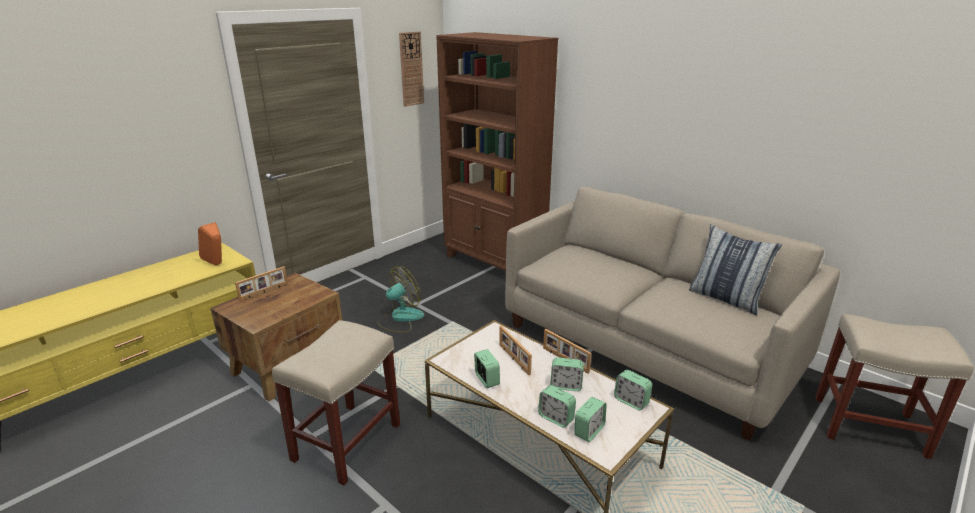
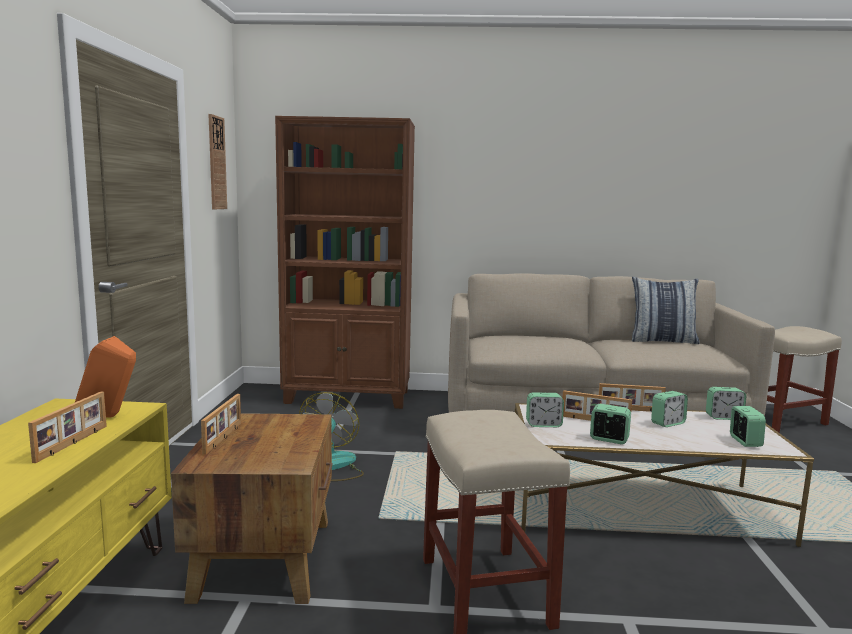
camera: 40 degrees left, 15 degrees down
(178, 279) = (73, 443): none -> picture frame
(556, 418) = (709, 443): alarm clock -> alarm clock (543, 424)

